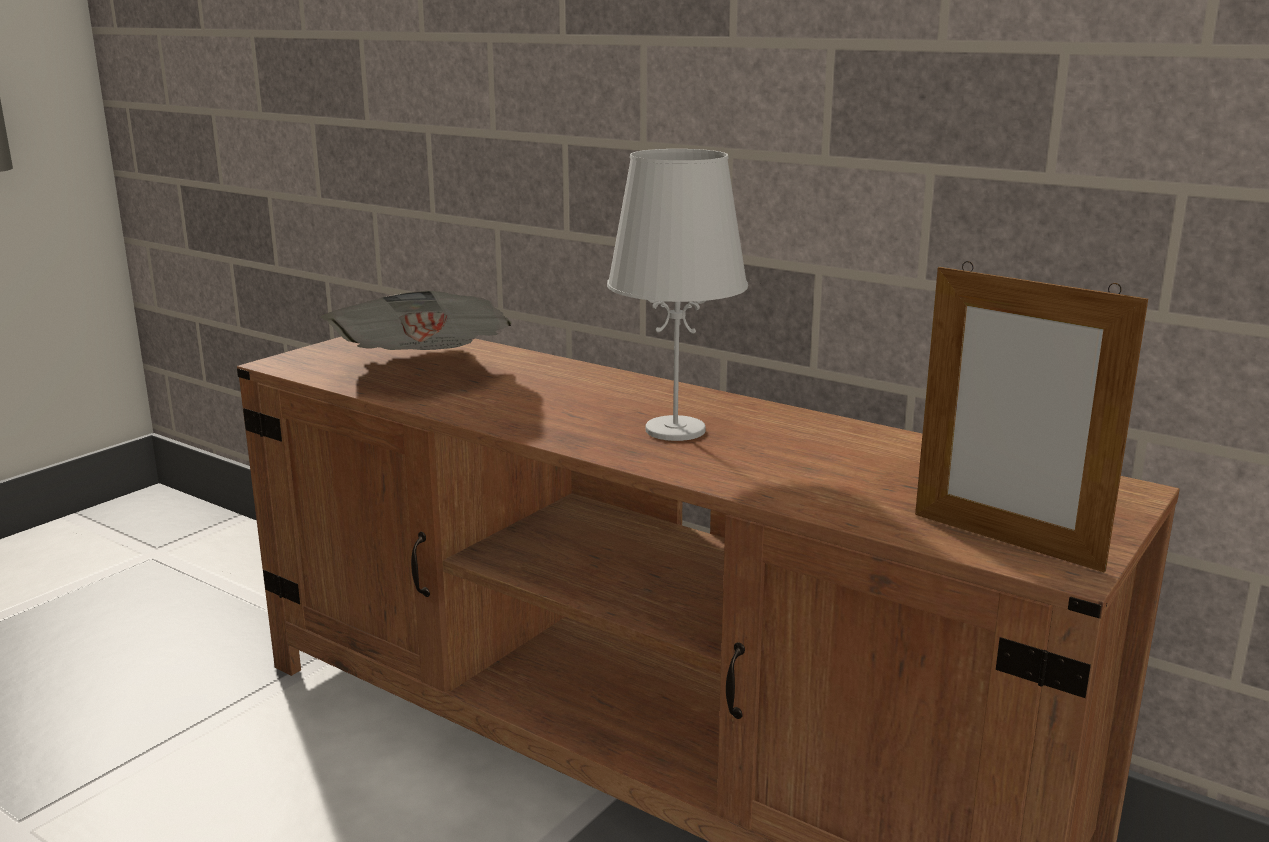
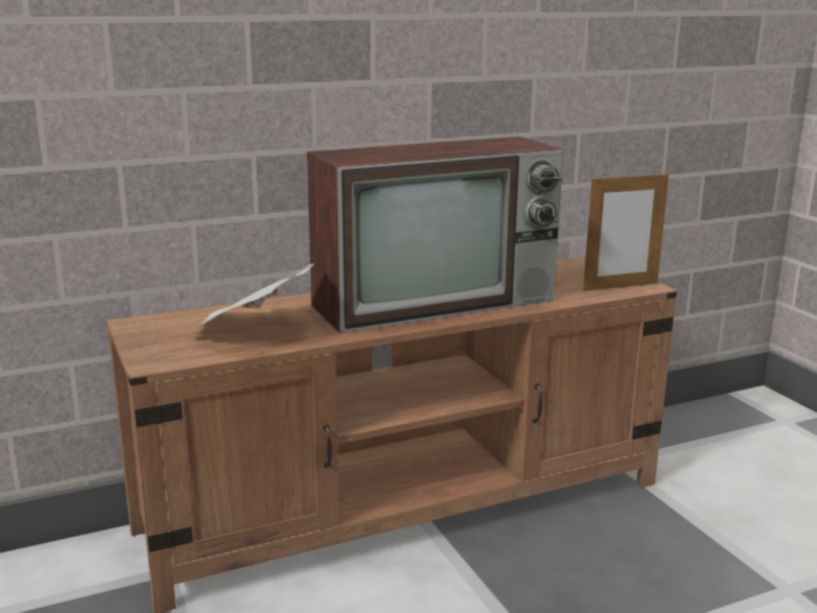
camera: 60 degrees left, 0 degrees up
(675, 430) = (437, 301): white table lamp -> television

